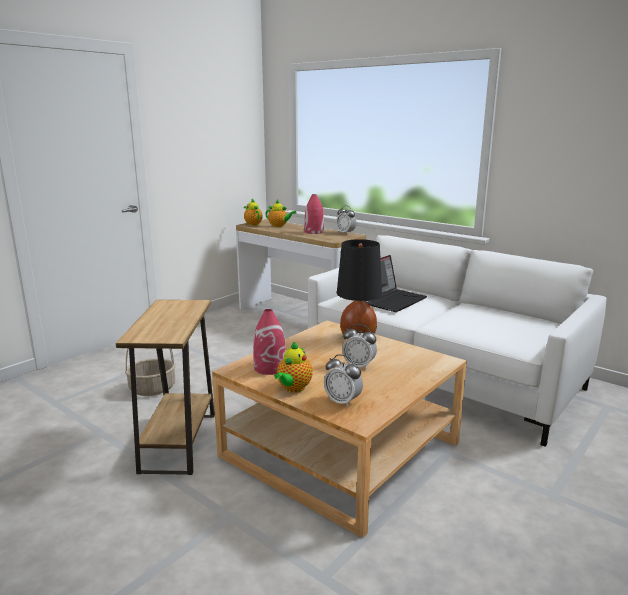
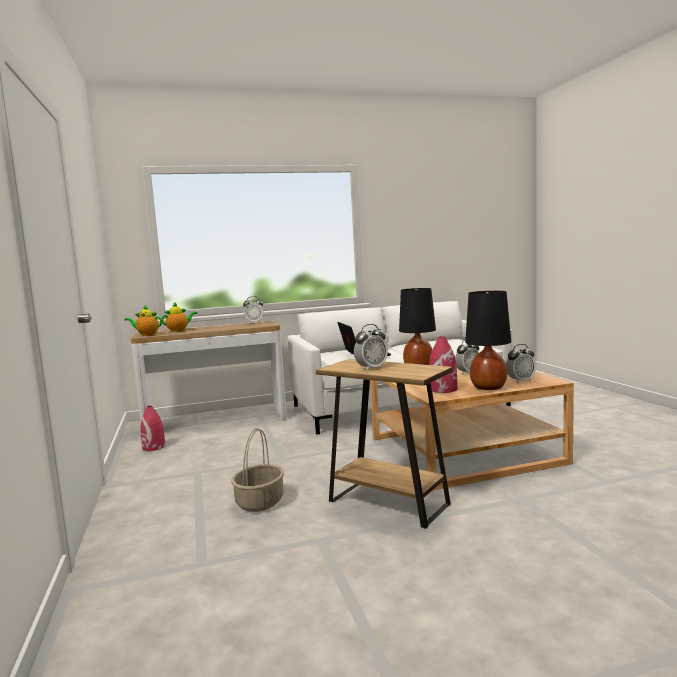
camera: 55 degrees left, 10 degrees down
(162, 316) = (371, 368): none -> alarm clock
(293, 388) = (488, 388): teapot -> black table lamp
(314, 232) = (228, 326): red vase -> red vase (154, 447)

